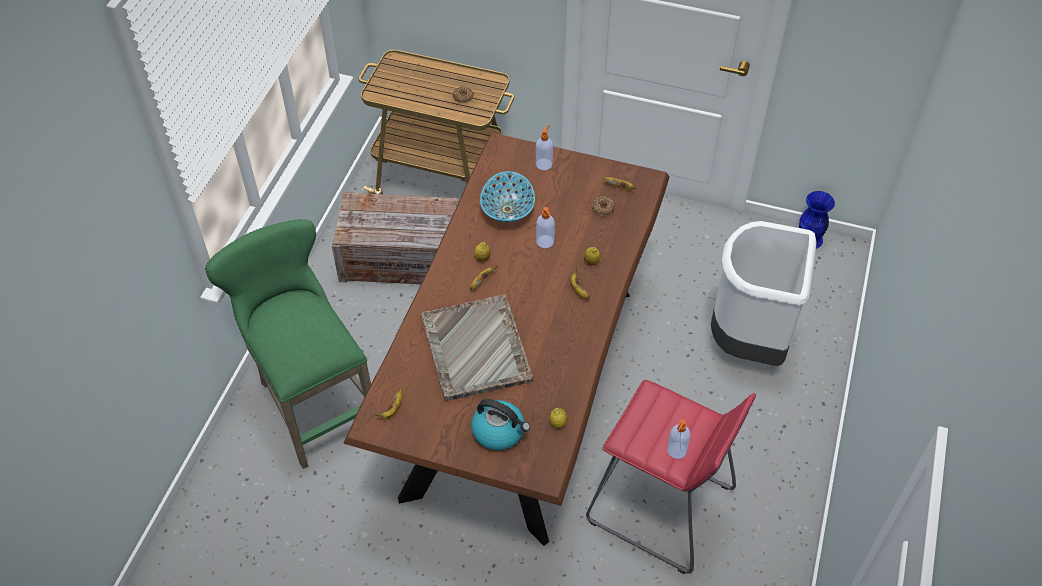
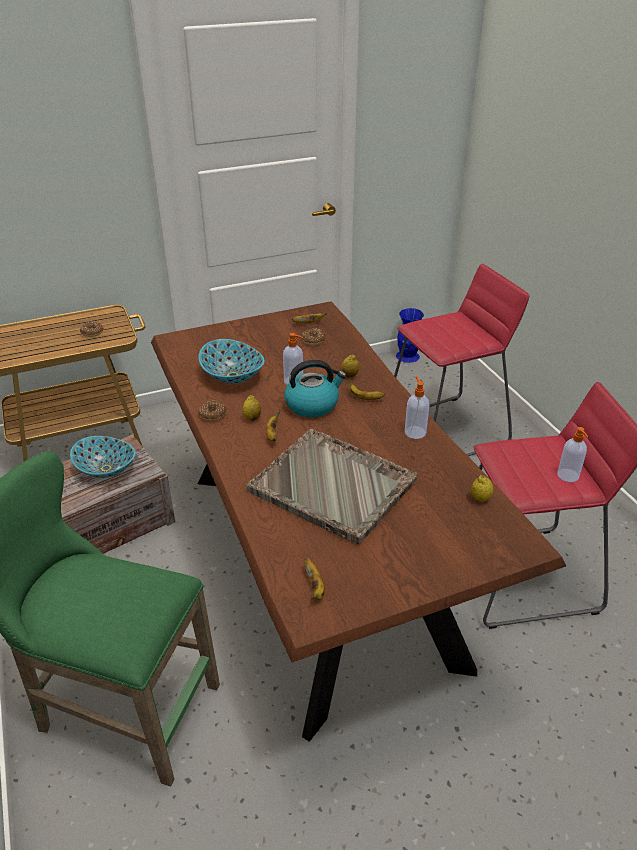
camera: 40 degrees left, 15 degrees down
(415, 220) = (106, 468): none -> bowl
(460, 238) = (213, 414): none -> donut
(499, 431) = (441, 538): kettle -> kettle (312, 404)
(544, 164) = (227, 335): soap dispenser -> soap dispenser (415, 432)
(749, 342) = (445, 432): white trash can -> red stool

